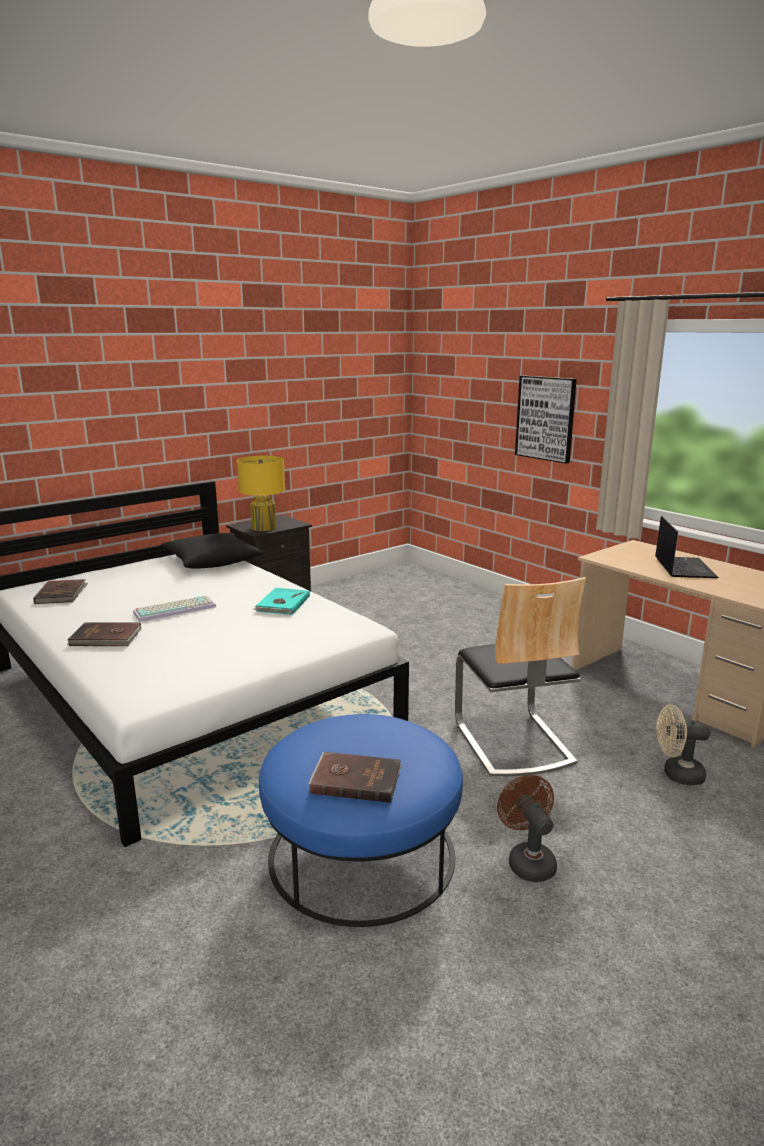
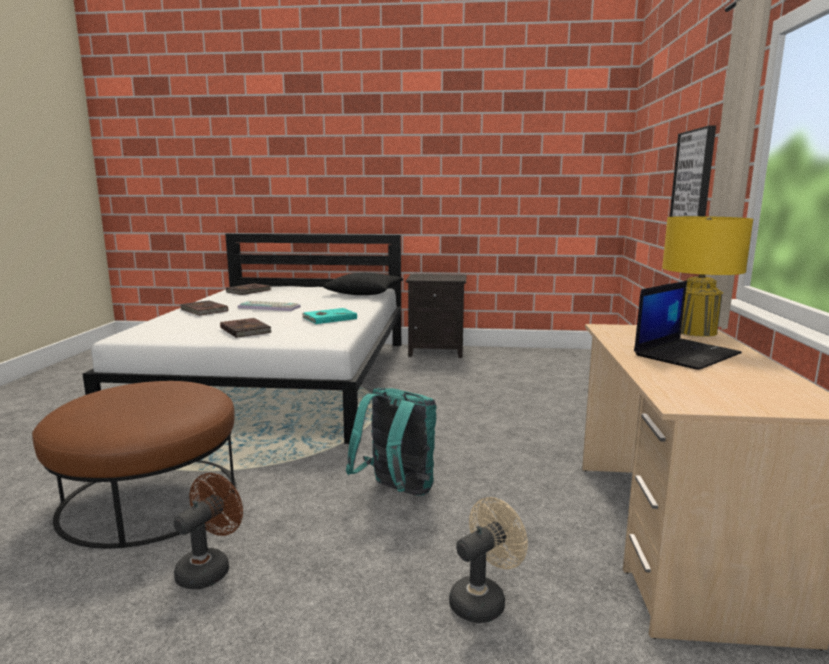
camera: 45 degrees right, 5 degrees down
(264, 527) = (427, 278): yellow table lamp -> yellow table lamp (695, 331)
(355, 779) = (94, 410): brown book -> brown book (246, 330)
(361, 854) = (149, 498): blue ottoman -> brown ottoman
(512, 742) = (396, 492): chair -> turquoise backpack
(677, 774) = (483, 599): beige fan -> beige fan turned 90 degrees clockwise

